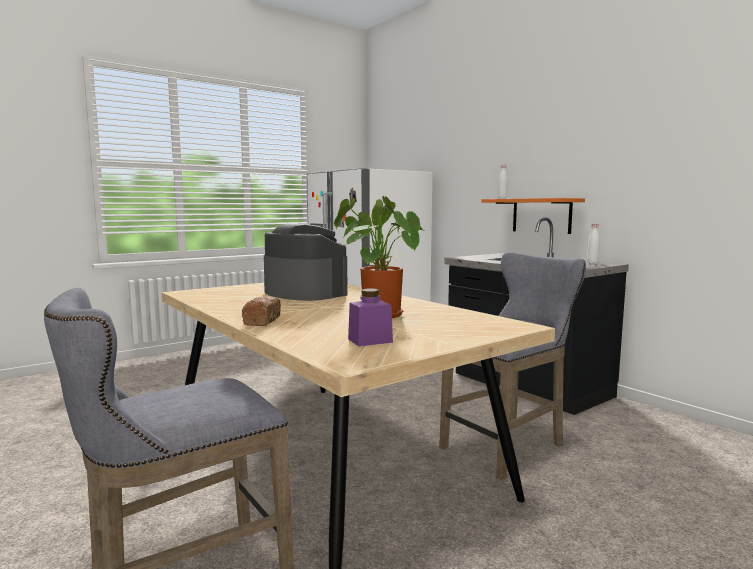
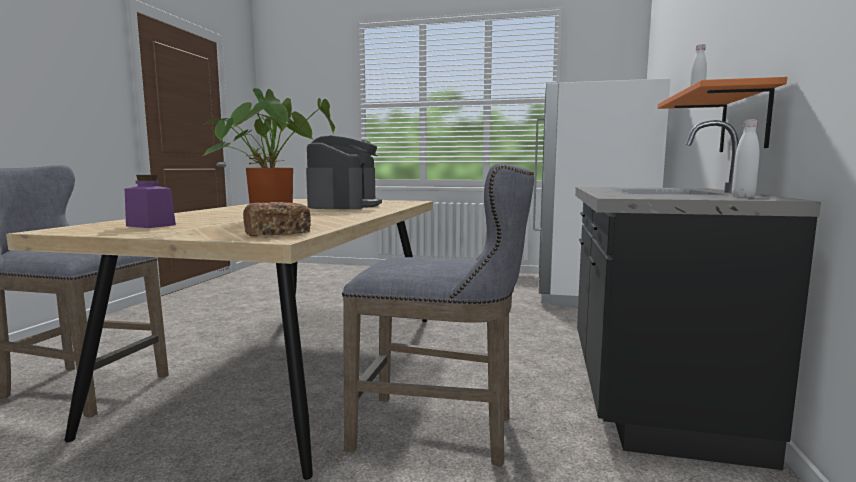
camera: 50 degrees right, 0 degrees up
(262, 321) = (205, 212): bread -> bread (277, 233)

